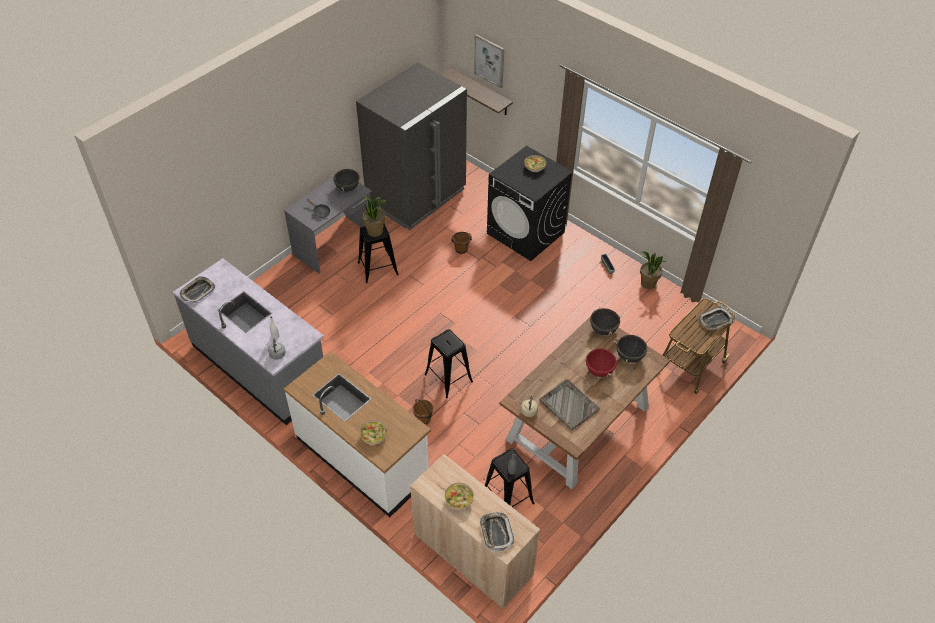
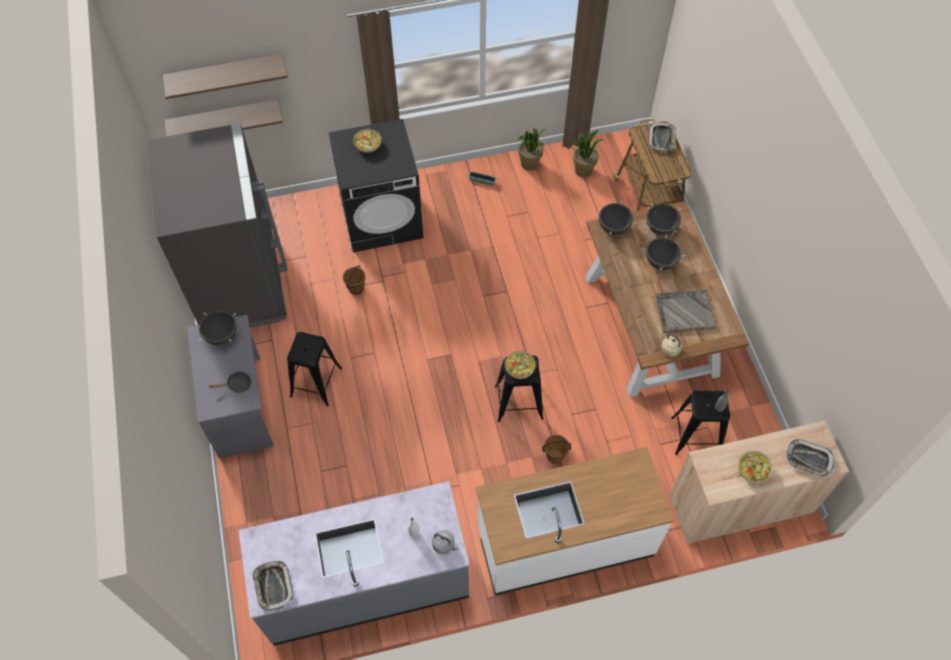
camera: 55 degrees left, 10 degrees up
(374, 435) = (622, 505): bowl -> bowl (519, 368)
(375, 231) = (306, 347): potted plant -> potted plant (583, 170)
(489, 60) = (226, 74): picture -> shelf
(599, 370) = (660, 262): red cooking pot -> black cooking pot

